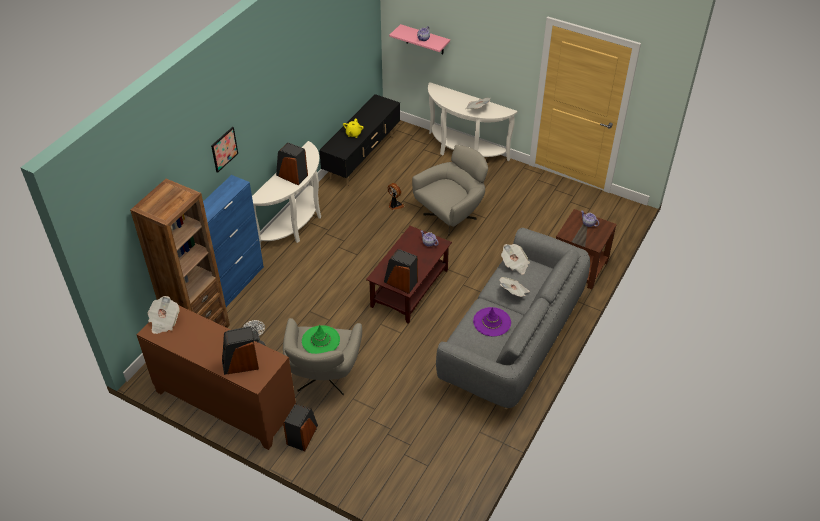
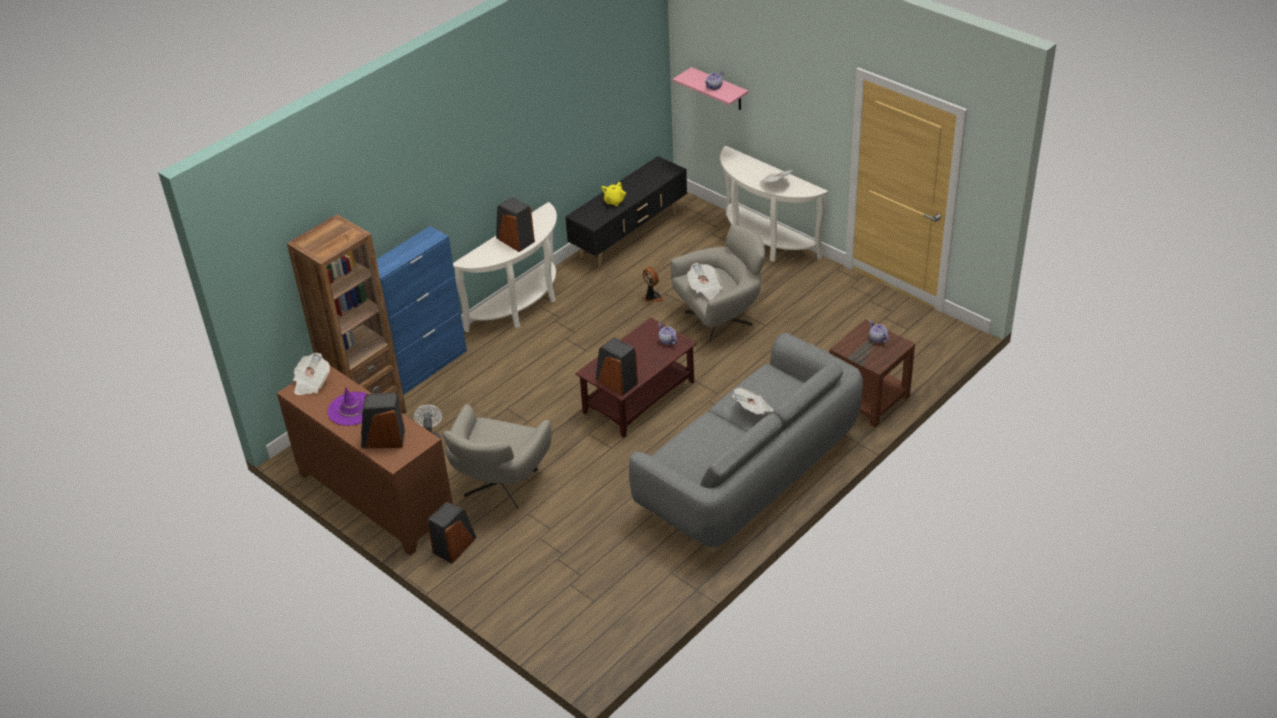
camera: 15 degrees right, 5 degrees down
(224, 149) = (422, 192): picture -> none
(320, 340) = (497, 435): green hat -> none
(492, 322) = (712, 440): purple hat -> purple hat (352, 409)
(515, 264) = (766, 377): newspaper -> newspaper (705, 289)

